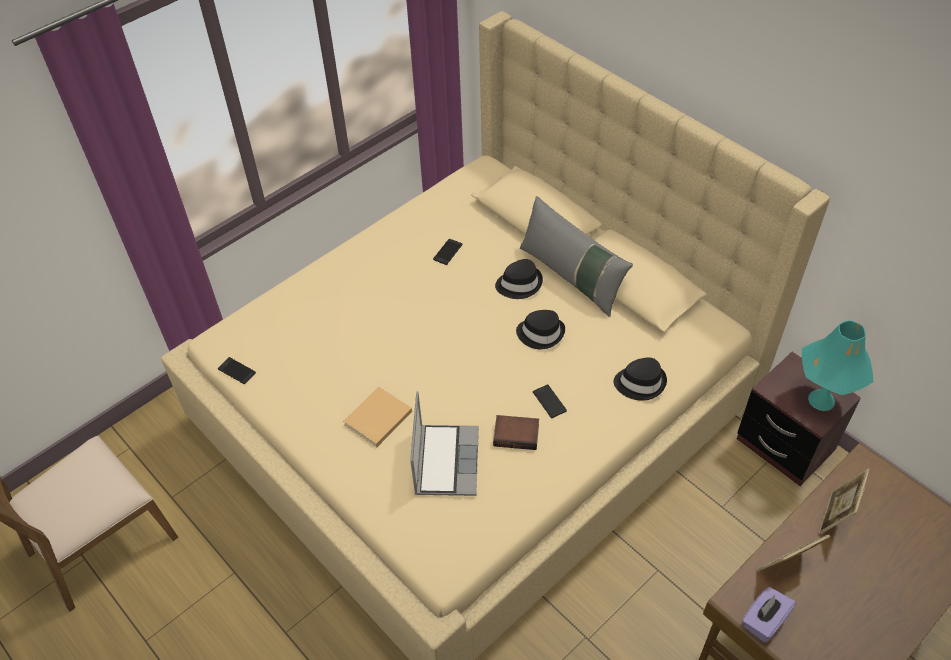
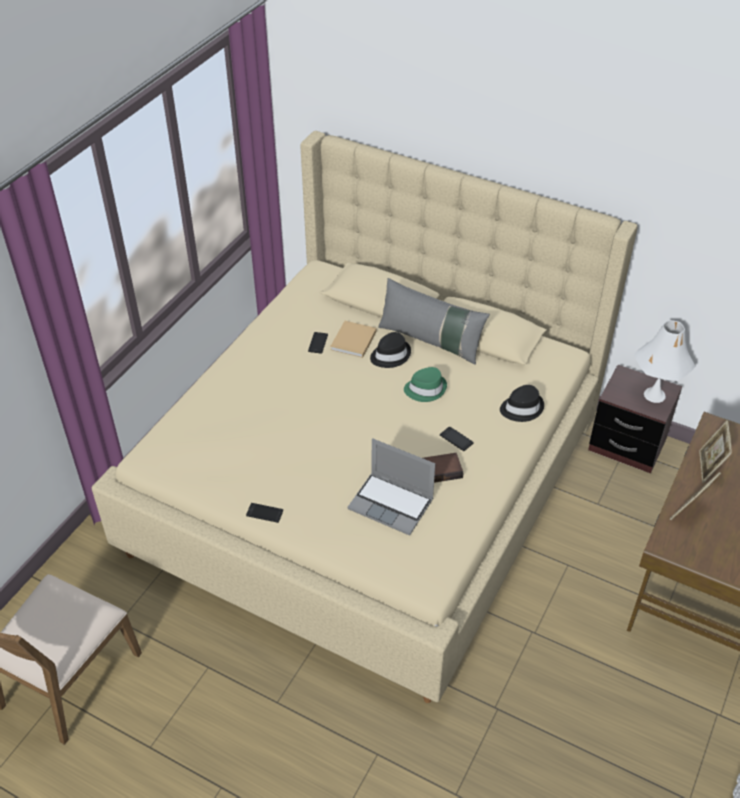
camera: 20 degrees left, 5 degrees down
(236, 371) = (175, 479): phone -> phone (264, 513)
(376, 419) = (319, 487): beige book -> beige book (353, 341)
(445, 460) = (392, 504): laptop -> laptop turned 135 degrees clockwise
(541, 333) = (425, 389): black hat -> green hat
(764, 621) = (690, 553): purple tissue box -> none
(821, 400) = (654, 395): turquoise table lamp -> white table lamp

